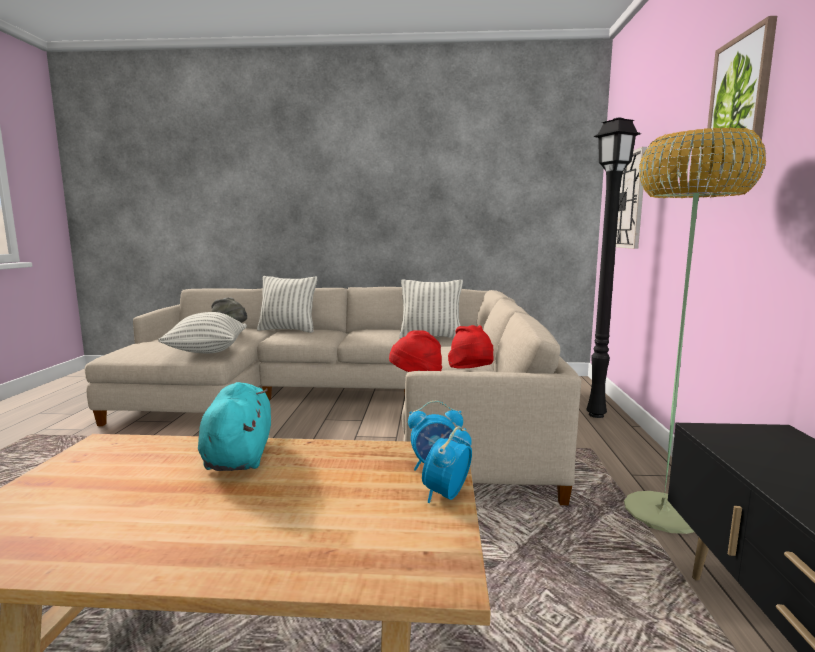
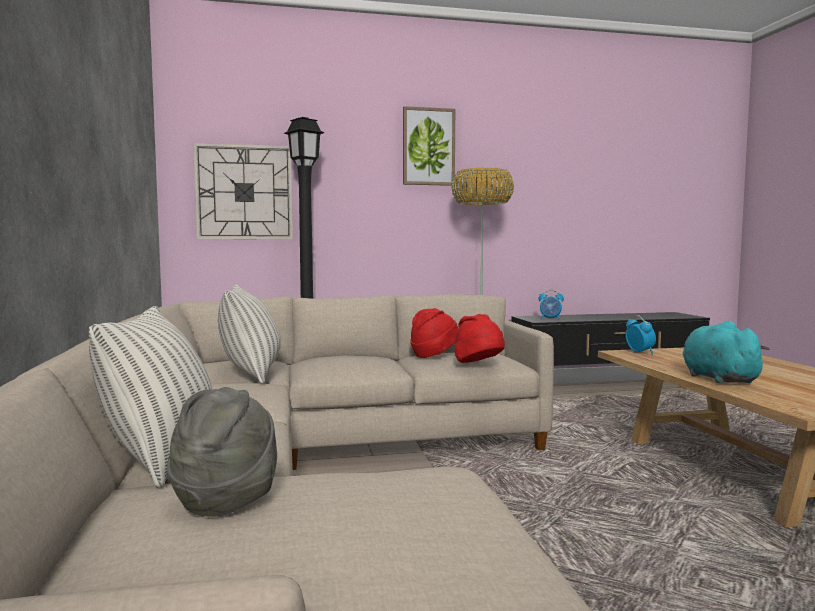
camera: 105 degrees left, 5 degrees down
(207, 351) = (417, 489): pillow -> none
(239, 455) = (717, 378): turquoise plush toy -> turquoise plush toy turned 105 degrees clockwise
(446, 495) = (665, 350): alarm clock -> alarm clock (550, 319)

